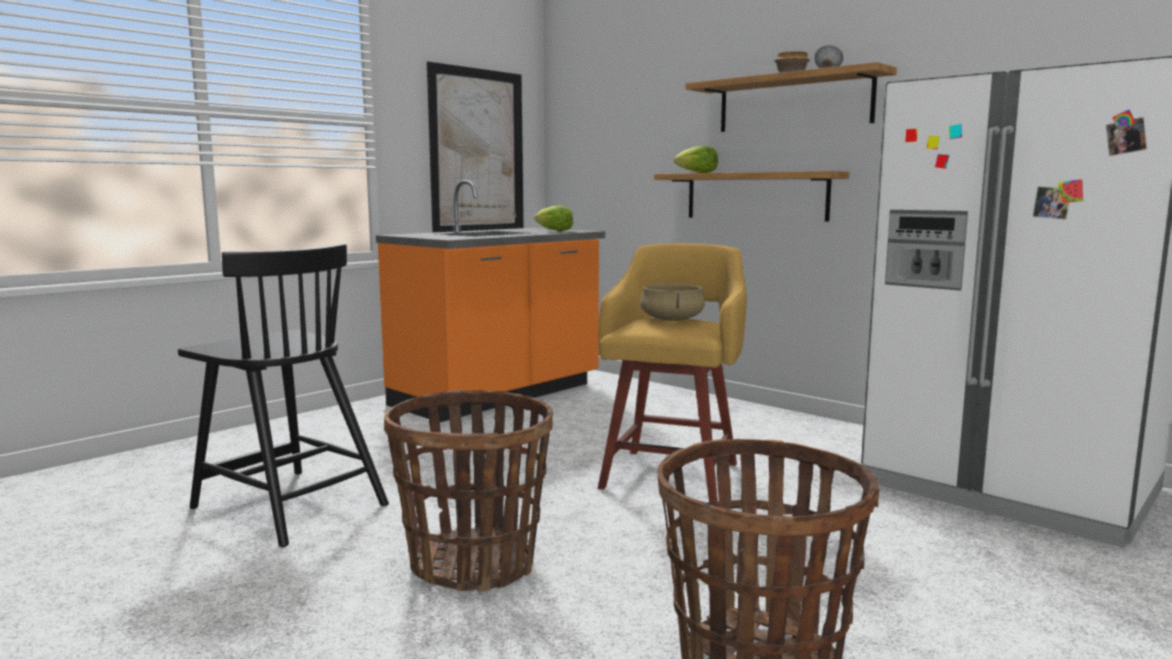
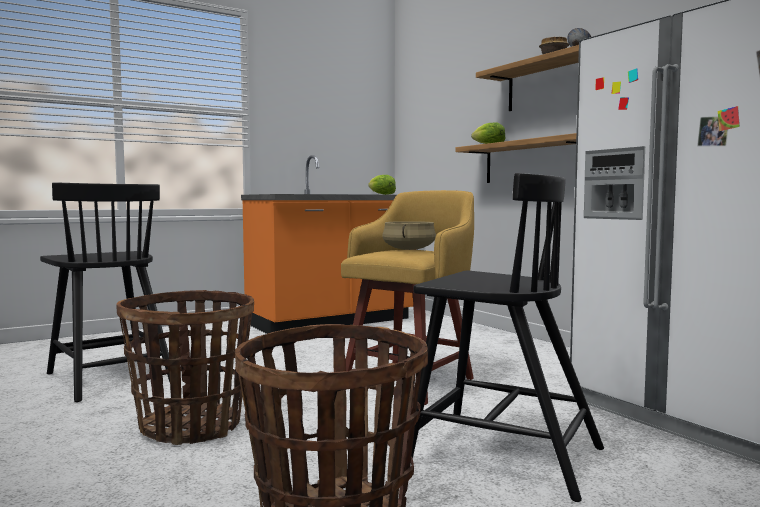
camera: 15 degrees right, 5 degrees down
(477, 152) = (335, 137): picture -> none
(848, 557) = (502, 454): none -> black chair

